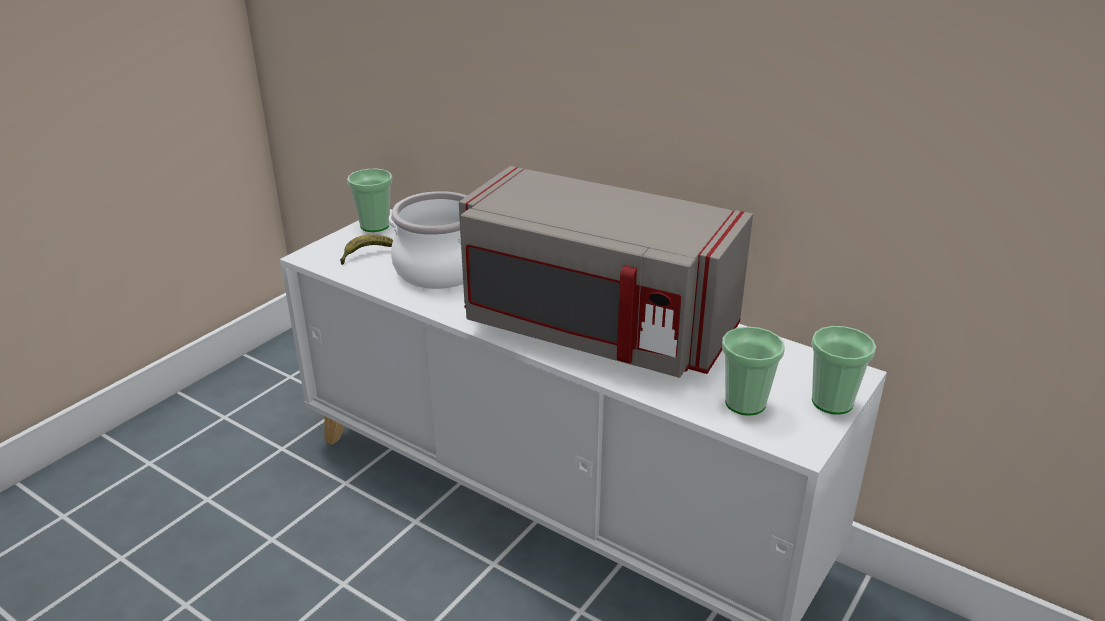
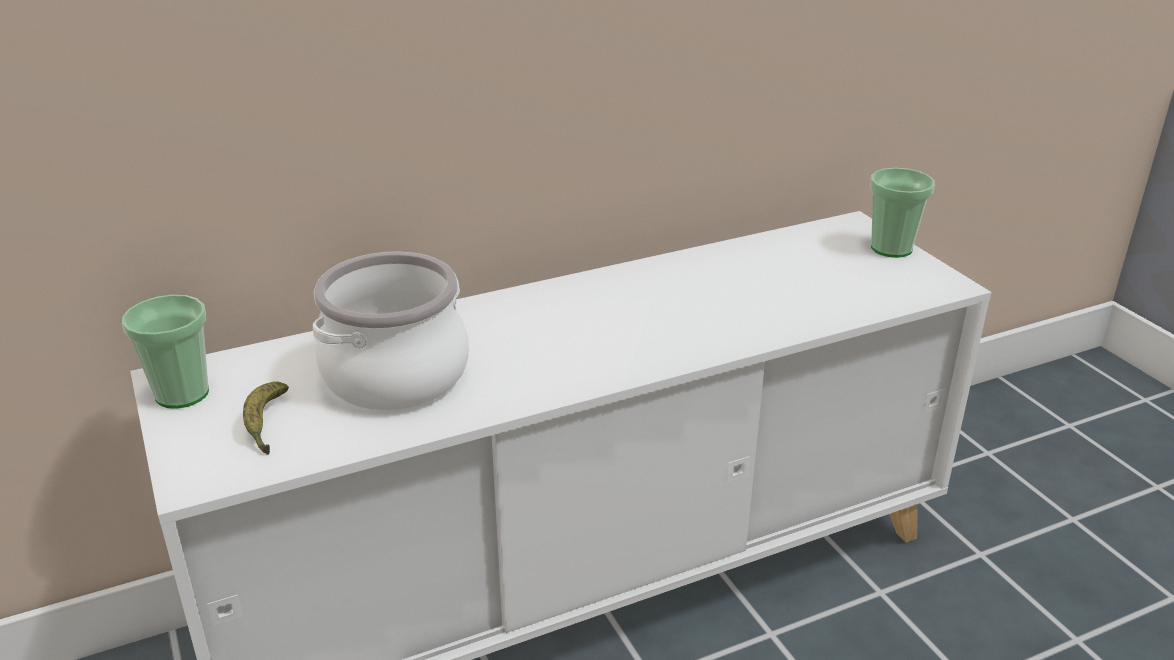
camera: 60 degrees left, 0 degrees up
(594, 329) = (659, 317): grey microwave -> none
(745, 403) = (865, 286): cup -> none

